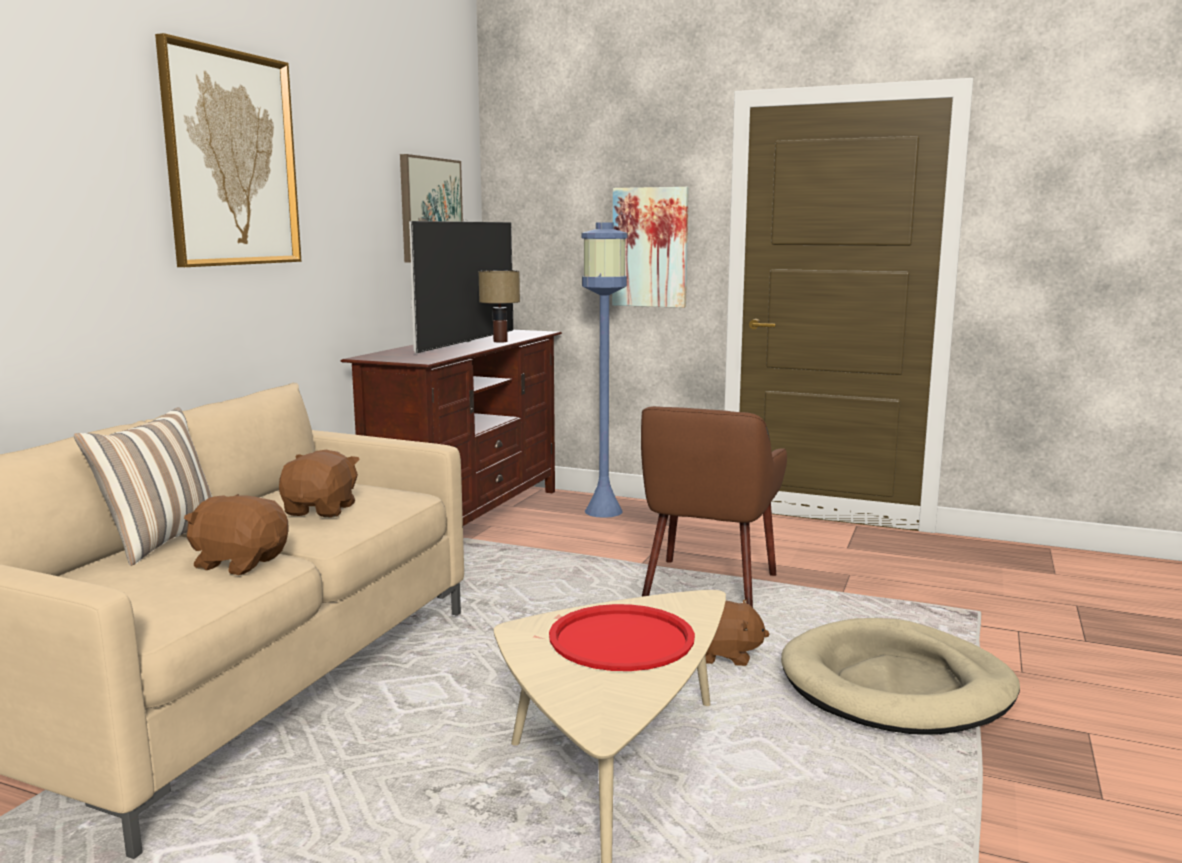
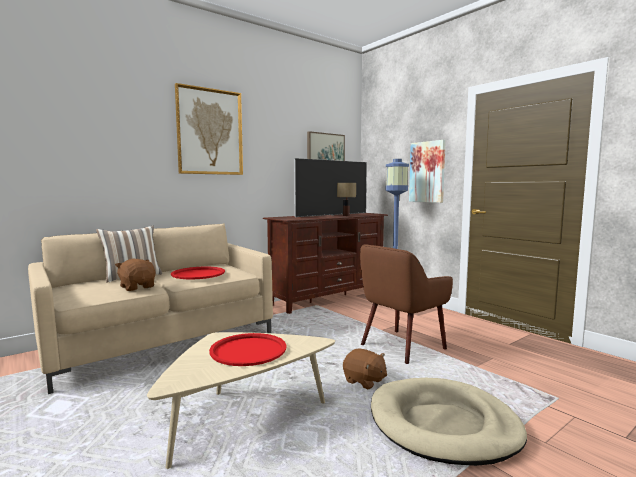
camera: 30 degrees right, 5 degrees down
(321, 510) = (198, 274): brown plush toy -> red tray

